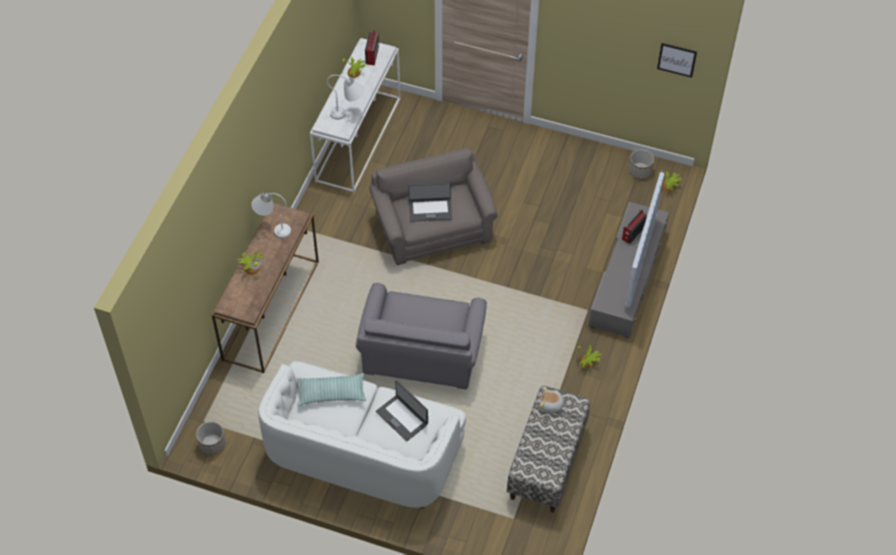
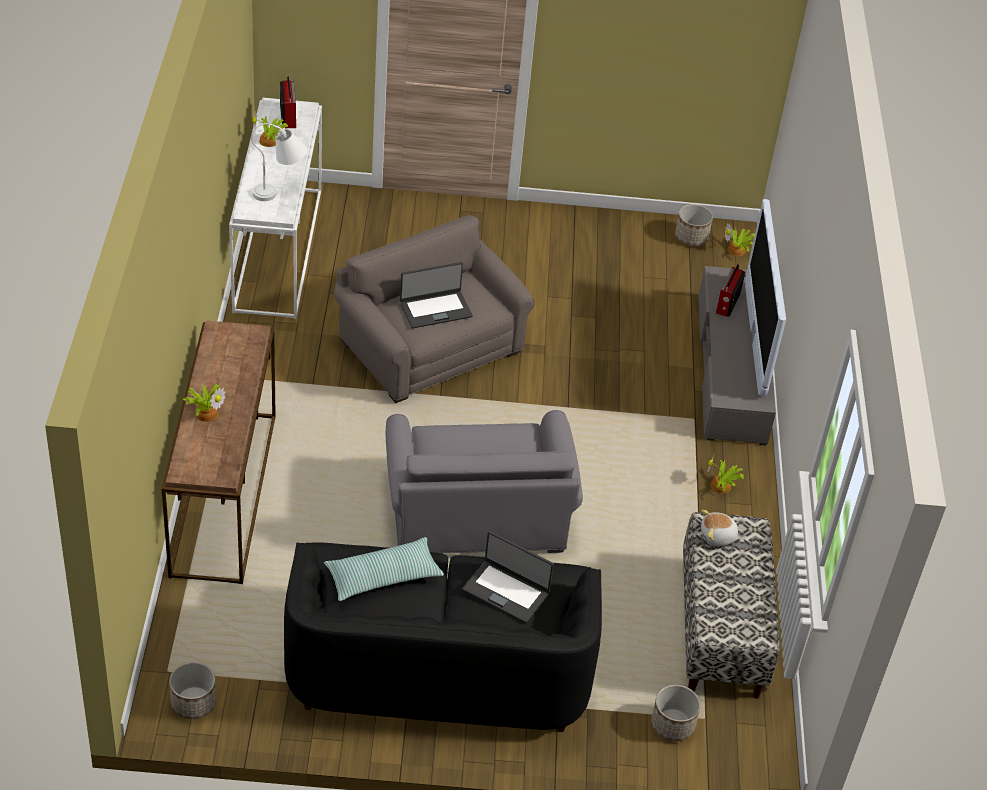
camera: 20 degrees left, 10 degrees down
(272, 227) = (218, 353): white table lamp -> none
(362, 451) = (438, 668): white sofa -> black sofa
(491, 518) = (672, 725): none -> planter
(677, 59) = (743, 49): picture -> none

